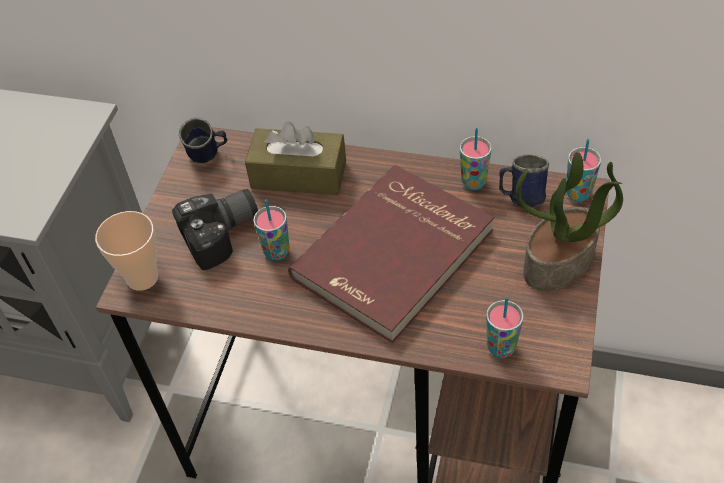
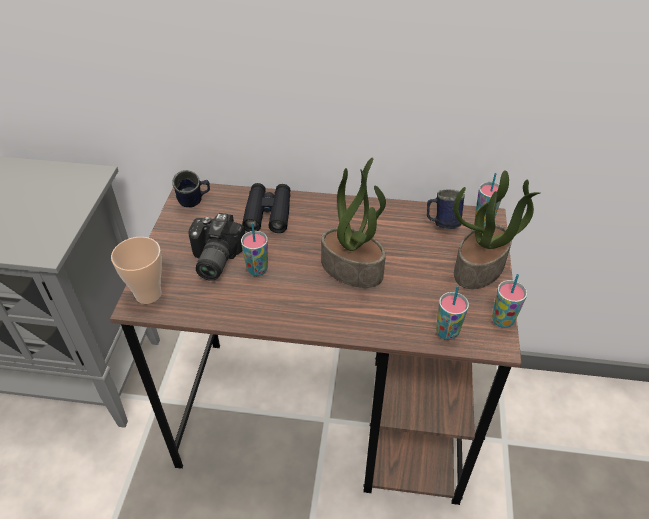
camera: 10 degrees left, 5 degrees down
(223, 235) = (212, 259): camera -> camera turned 135 degrees clockwise
(299, 175) = (268, 213): brown tissue box -> black binoculars
(396, 256) = (353, 268): red book -> potted plant
(473, 182) = (404, 214): cup -> cup (502, 320)

